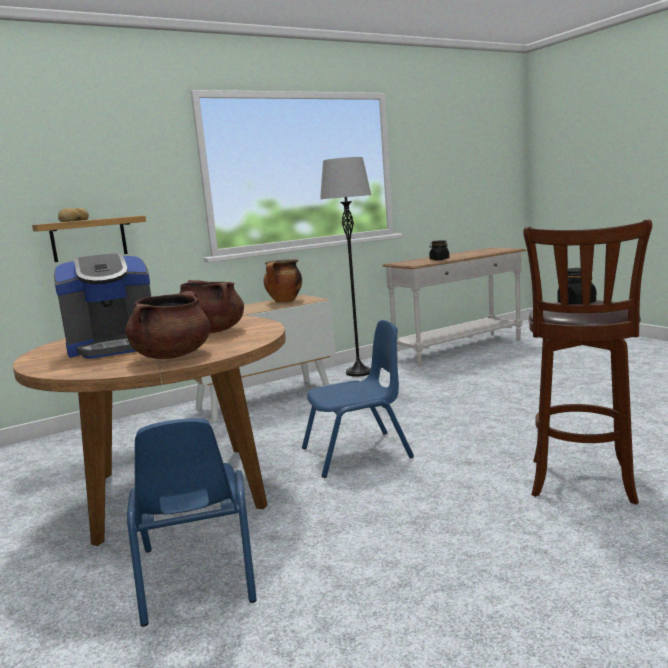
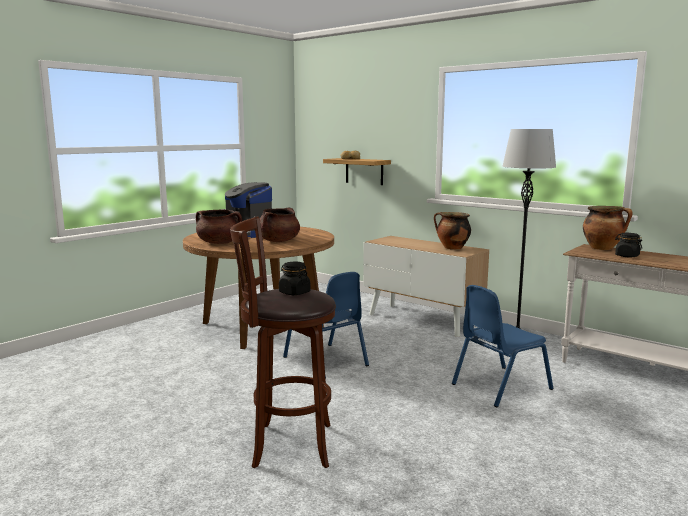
camera: 70 degrees right, 0 degrees up
(197, 575) = (173, 347): blue chair -> blue chair (500, 386)
(407, 261) = (603, 248): none -> cooking pot

